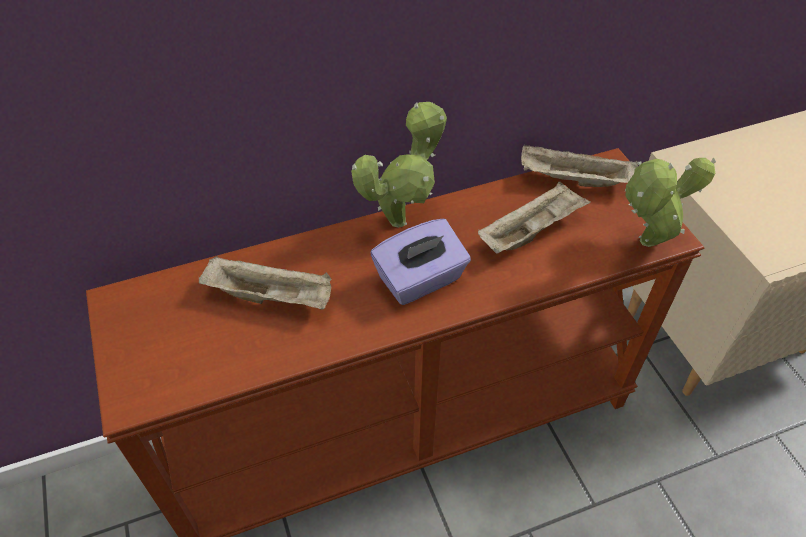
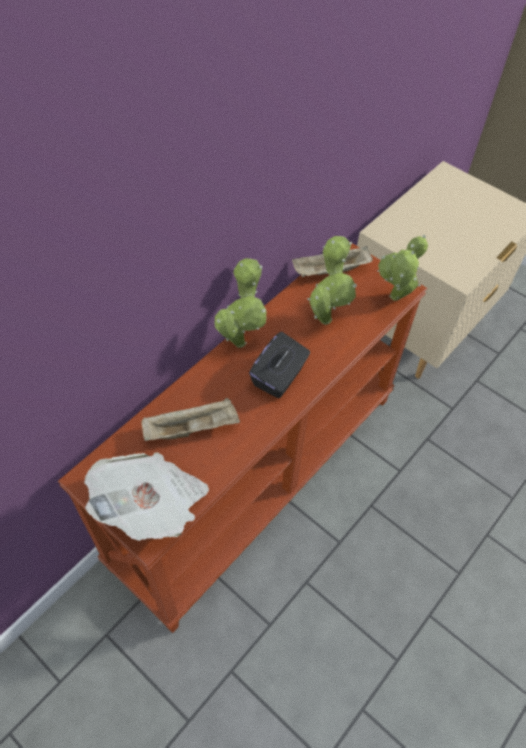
camera: 30 degrees left, 5 degrees up
(162, 365) = (153, 505): none -> newspaper
(420, 280) = (279, 377): purple tissue box -> black tissue box
(531, 231) = (325, 317): beige tray -> potted plant

